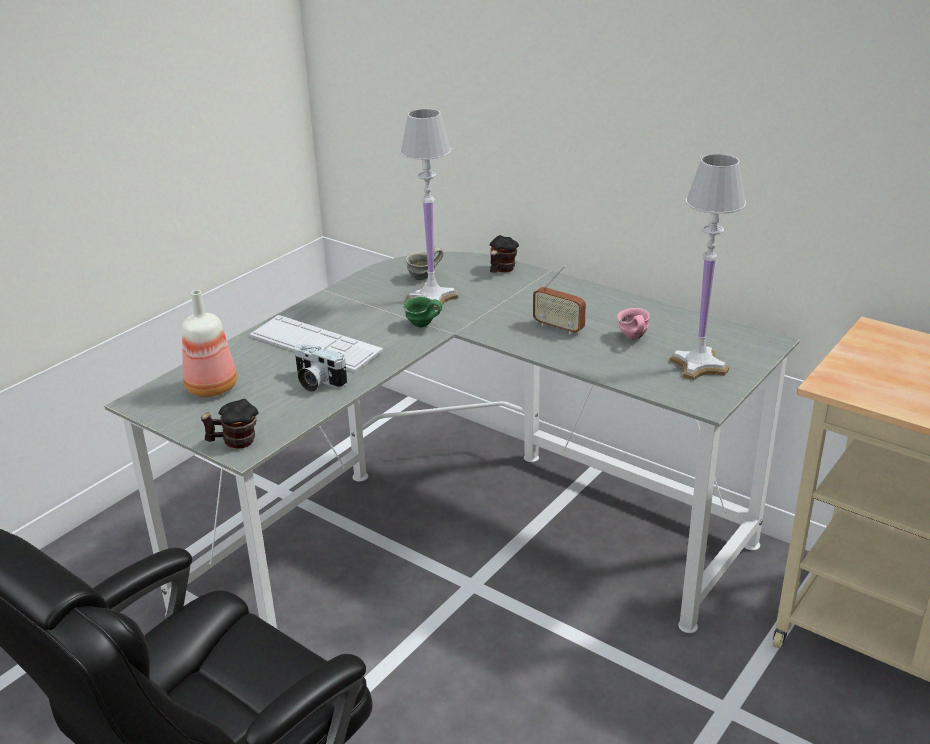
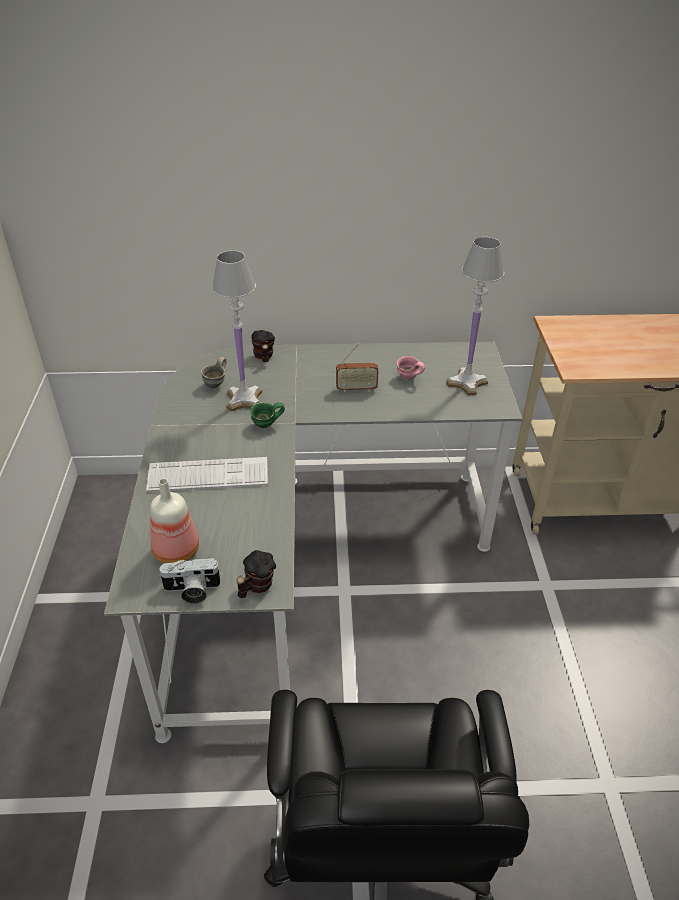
camera: 40 degrees left, 10 degrees up
(316, 382) = (251, 507): camera -> camera (191, 591)

